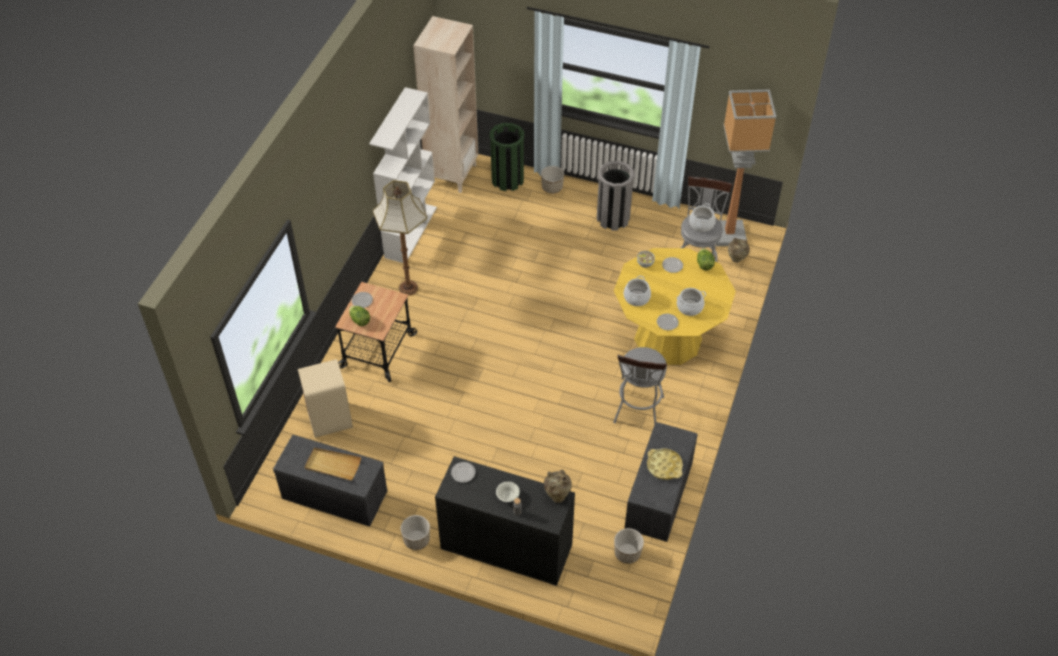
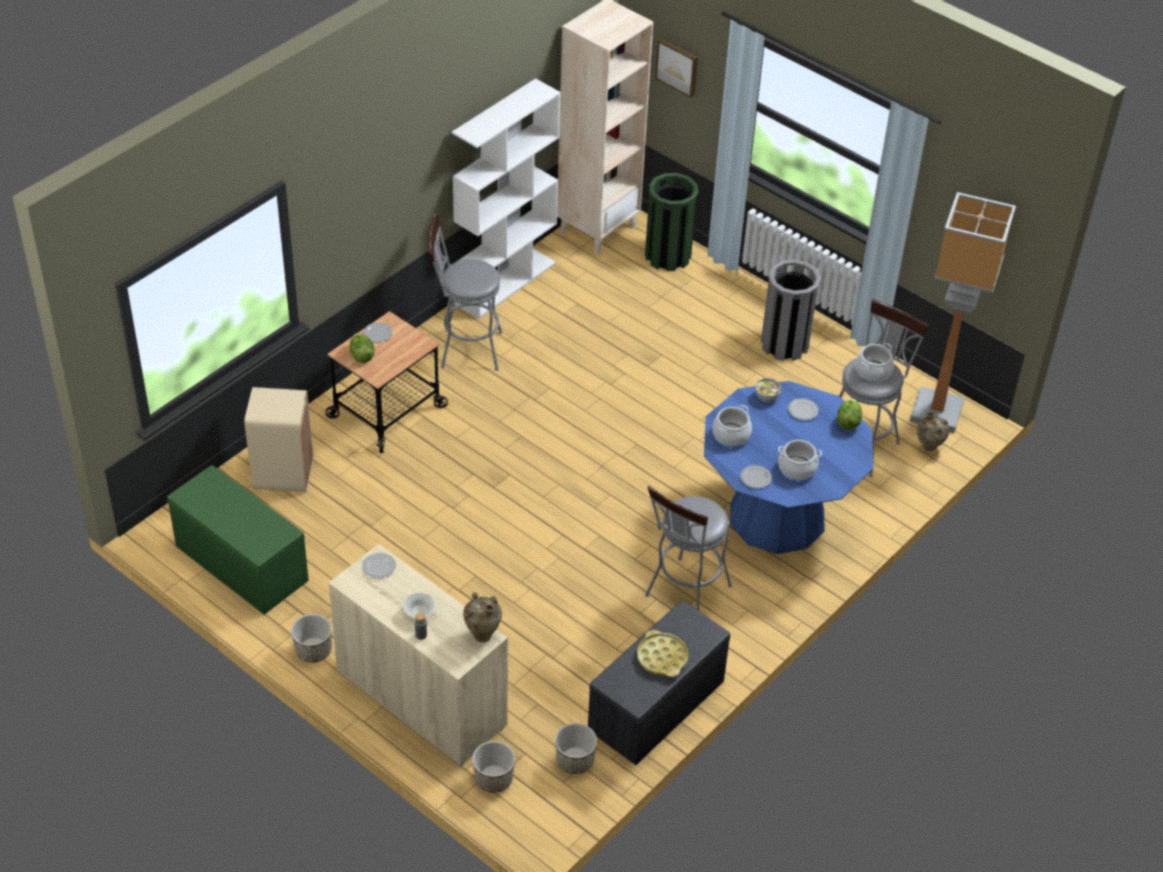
camera: 20 degrees right, 5 degrees down
(332, 465) = (240, 515): beige tray -> none
(333, 495) = (240, 563): grey bench -> green bench
(407, 288) = (465, 349): floor lamp -> grey stool
(491, 50) = (678, 66): none -> picture
(506, 547) = (421, 698): black cabinet -> beige cabinet
(552, 187) = (722, 282): planter -> planter (493, 779)
(668, 339) = (777, 516): yellow dining table -> blue dining table

